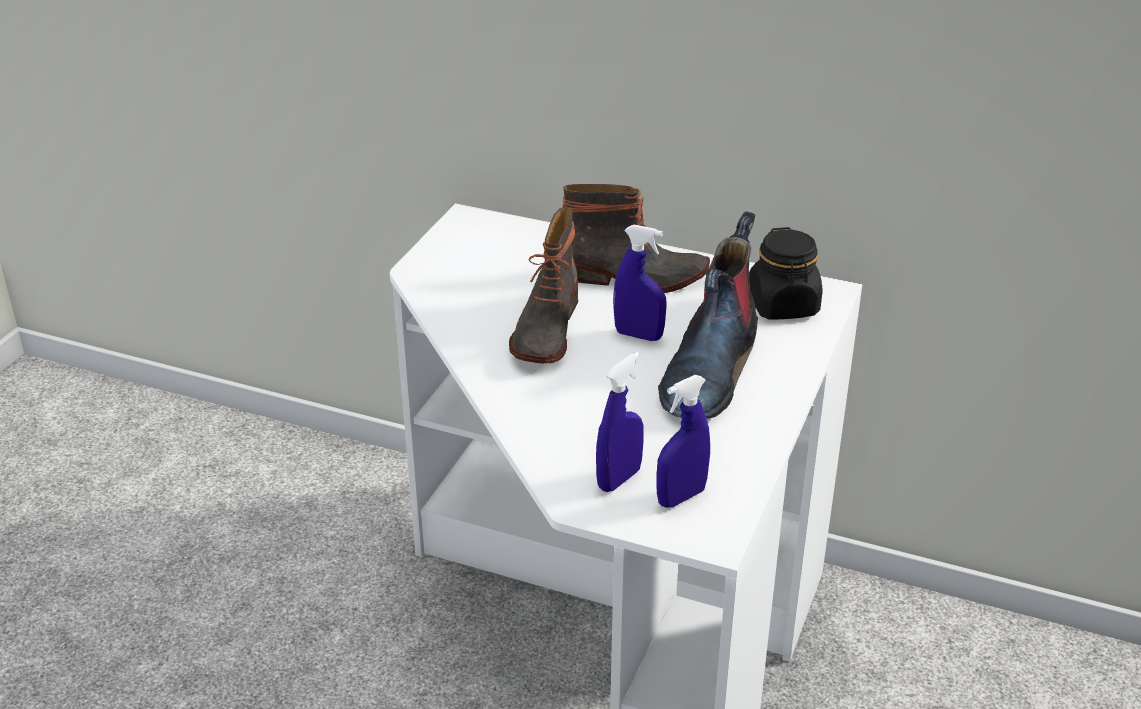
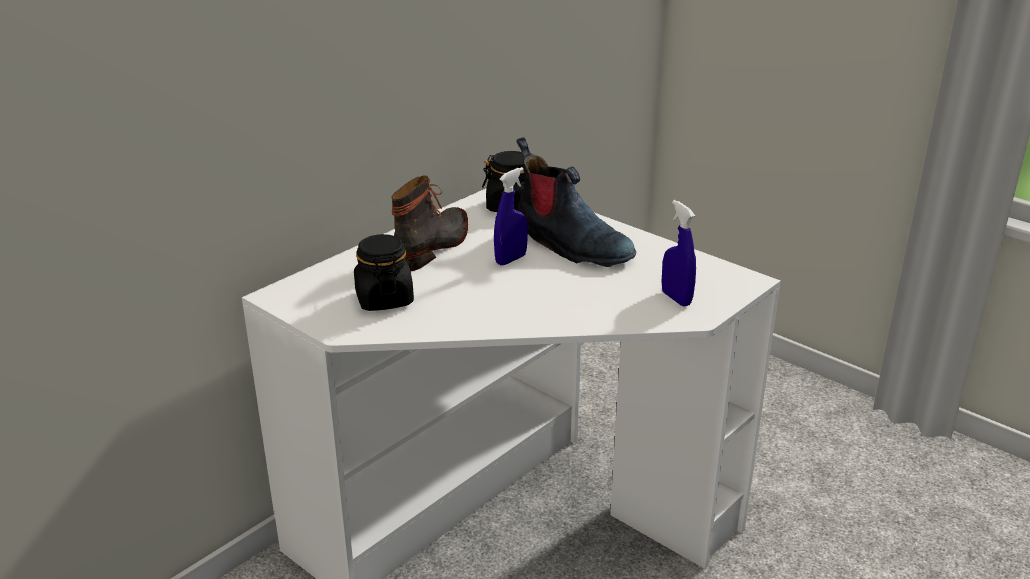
camera: 70 degrees left, 5 degrees down
(494, 278) = (384, 299): none -> black jar
(544, 330) = (477, 292): boot -> none
(681, 497) = (704, 282): blue spray bottle -> none

